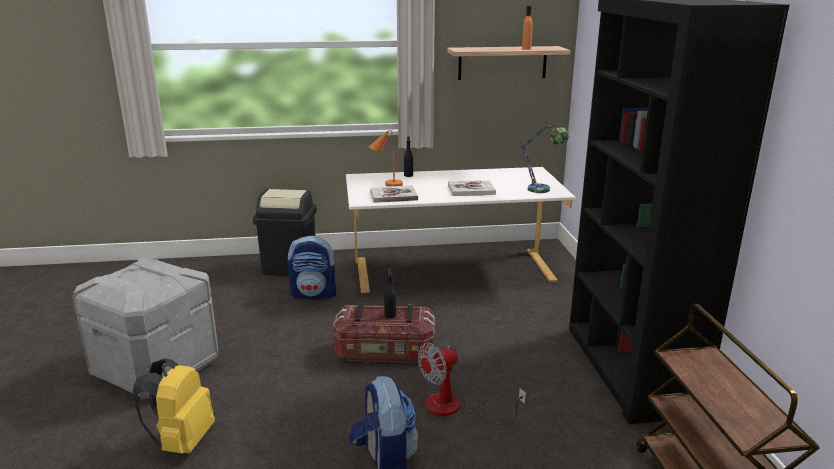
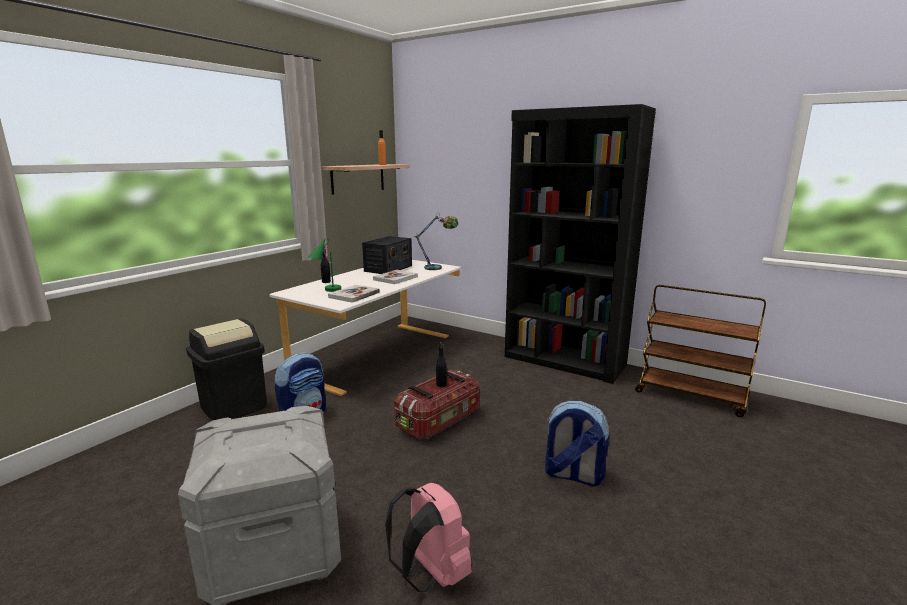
camera: 50 degrees left, 5 degrees down
(182, 441) = (430, 574): yellow backpack -> pink backpack
(386, 184) = (326, 290): orange table lamp -> green table lamp
(455, 408) = (540, 424): fan -> none
(495, 177) = (388, 268): none -> radio

